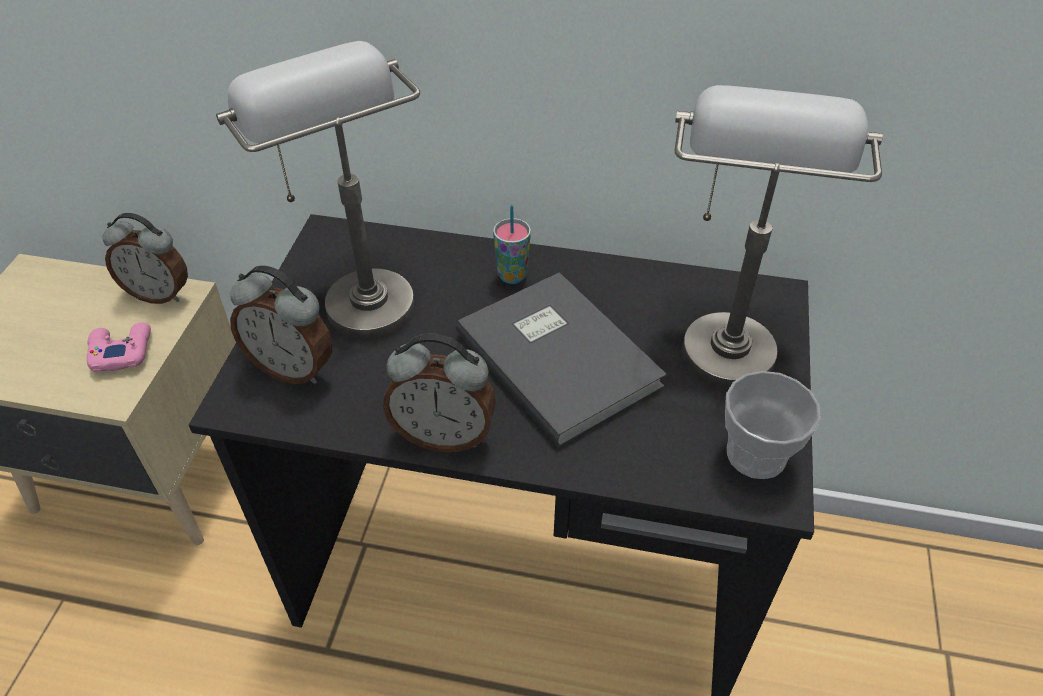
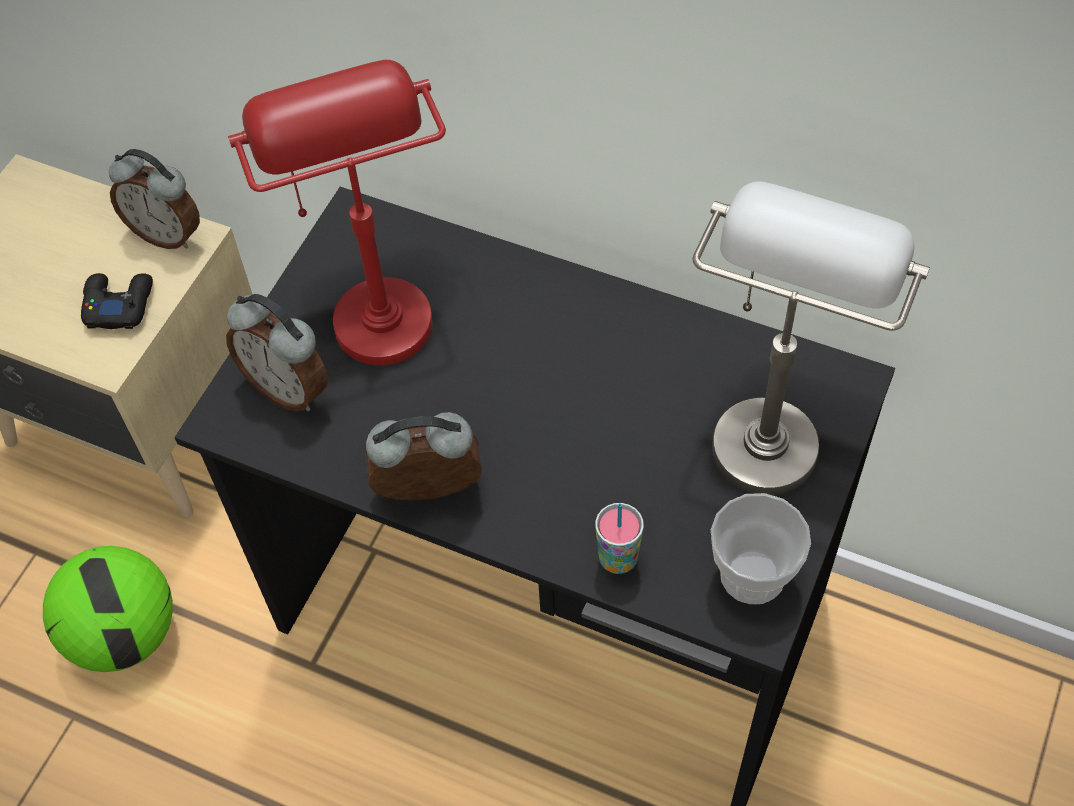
camera: 15 degrees right, 10 degrees up
(121, 351) = (118, 304): pink game controller -> black game controller
(153, 655) = (125, 634): none -> football
(354, 290) = (370, 299): grey table lamp -> red table lamp
(444, 435) = (429, 494): alarm clock -> alarm clock turned 150 degrees clockwise
(512, 275) = (550, 307): cup -> cup (618, 559)
(560, 355) = (576, 420): grey book -> none

